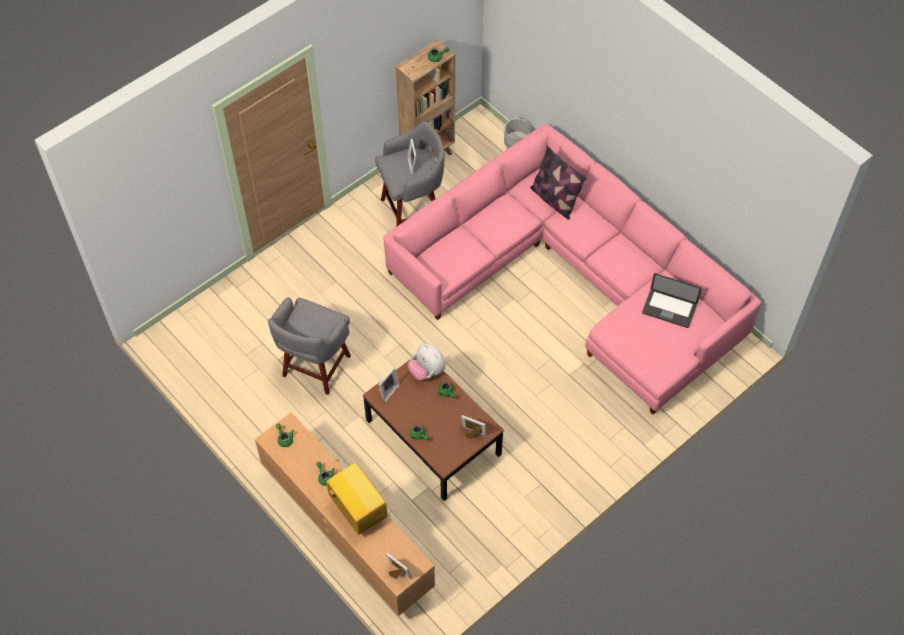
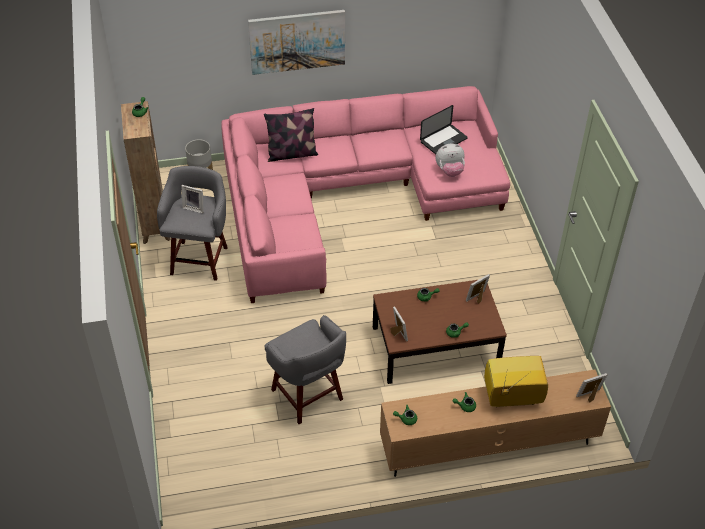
camera: 60 degrees left, 10 degrees down
(427, 371) = (396, 300): plush toy -> plush toy (449, 171)
(620, 111) = (297, 41): none -> picture

